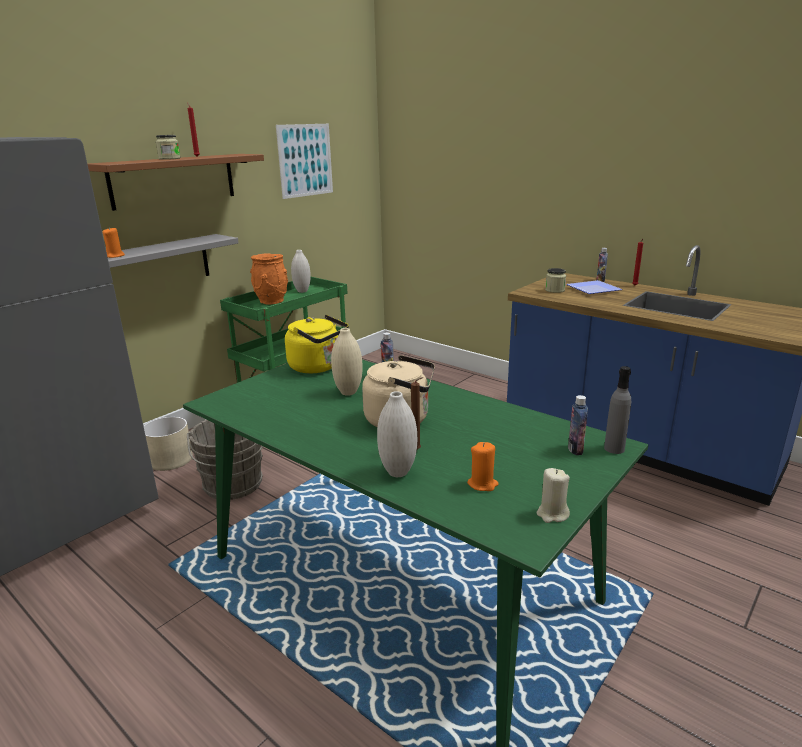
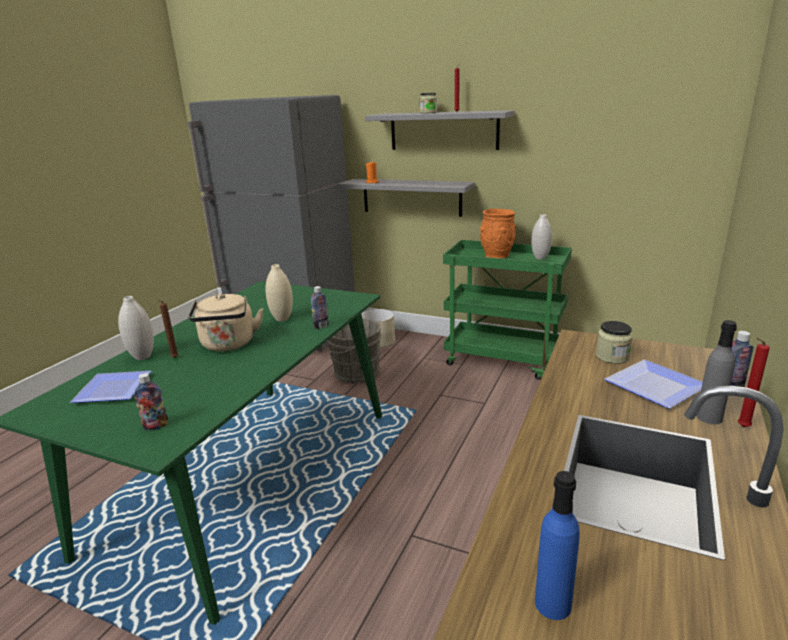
camera: 75 degrees right, 0 degrees up
(173, 180) = (443, 131): brown shelf -> grey shelf
(305, 160) = (601, 120): picture -> none
(318, 367) = (333, 300): yellow kettle -> none
(482, 484) = (112, 388): orange candle -> plate
(552, 514) = (55, 420): beige candle -> none
(614, 448) = (152, 448): grey bottle -> grey bottle (709, 417)
(770, 328) = (553, 604): none -> blue bottle

